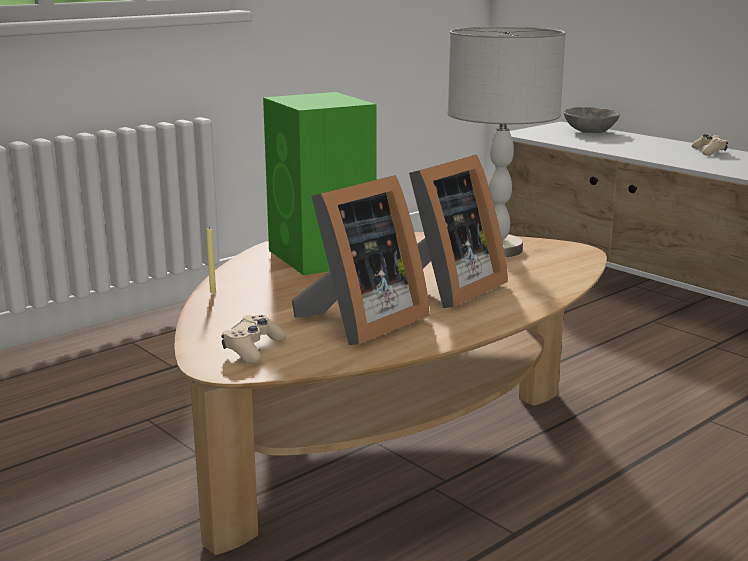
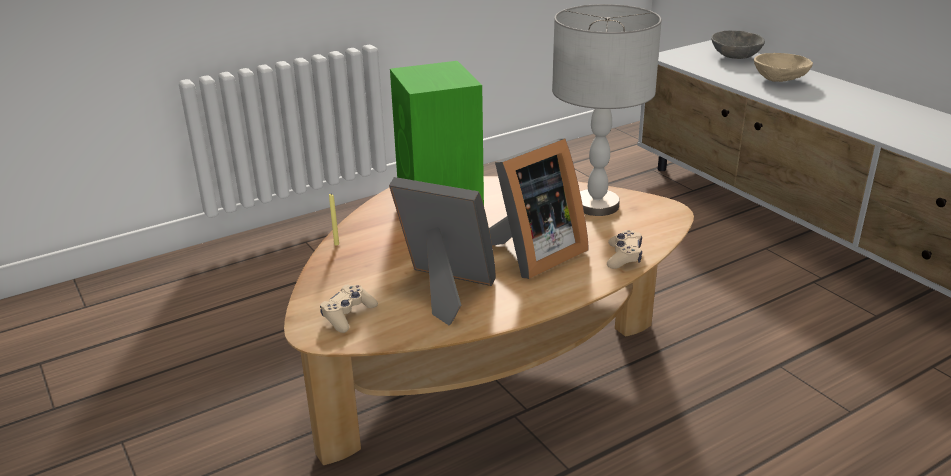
camera: 10 degrees right, 10 degrees up
(360, 323) = (445, 291): picture frame -> picture frame turned 120 degrees counterclockwise
(645, 146) = (780, 80): none -> beige bowl
(709, 151) = (840, 90): beige game controller -> beige game controller (624, 257)

